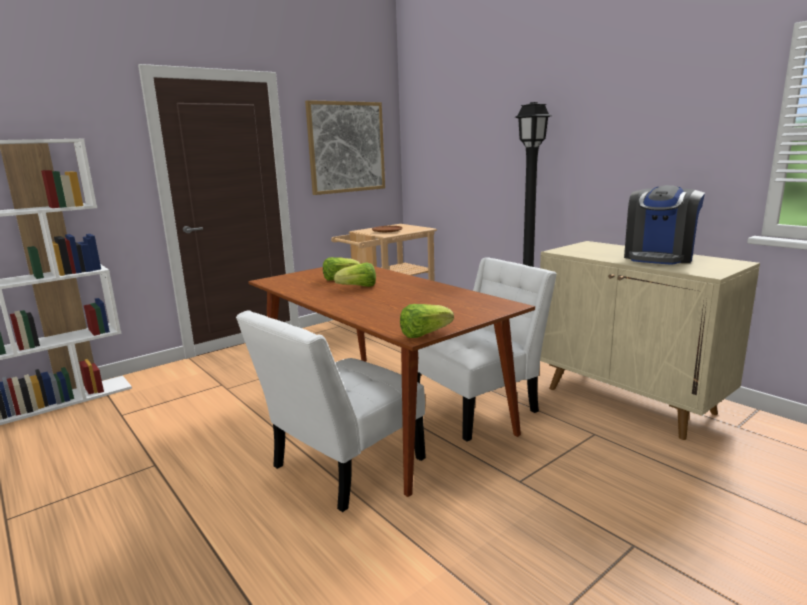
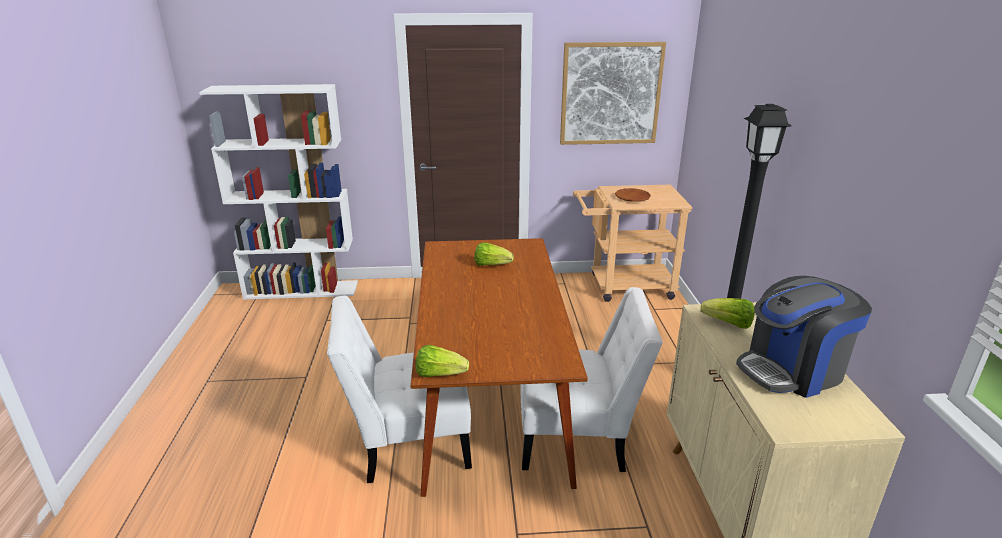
camera: 35 degrees right, 10 degrees up
(358, 287) = (487, 284): lettuce -> lettuce (728, 324)

